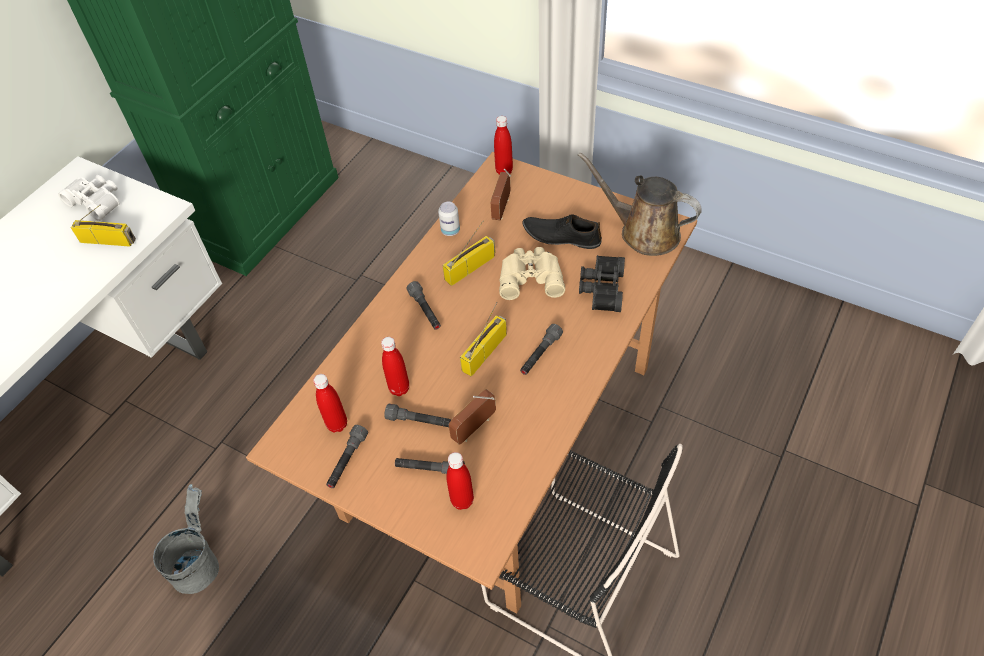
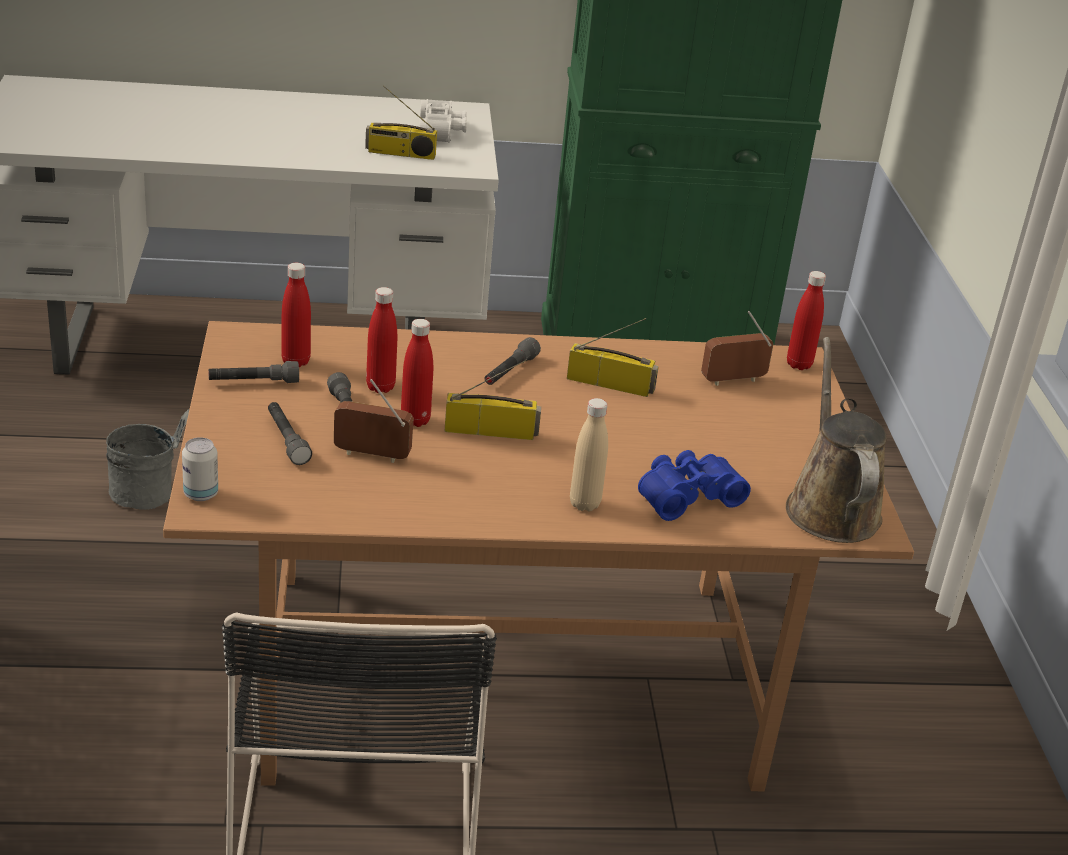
camera: 50 degrees right, 20 degrees down
(109, 240) = (400, 153): radio -> radio turned 120 degrees clockwise
(450, 231) = (652, 353): can -> can (201, 494)
(462, 500) = (263, 475): red bottle -> red bottle (415, 420)
(530, 276) = (645, 433): beige binoculars -> none
(540, 354) = (527, 474): grey flashlight -> none
(561, 236) = (741, 439): black shoe -> none
(584, 341) = (584, 504): none -> beige bottle
(600, 289) = (686, 495): black binoculars -> blue binoculars

